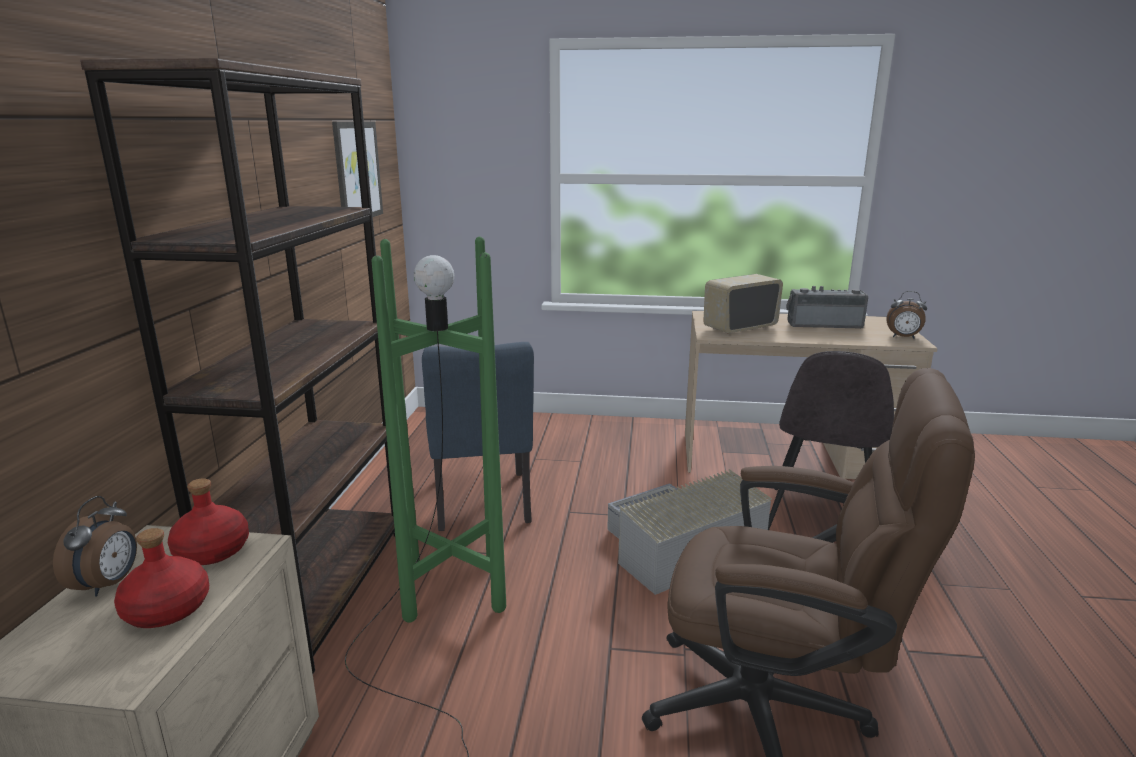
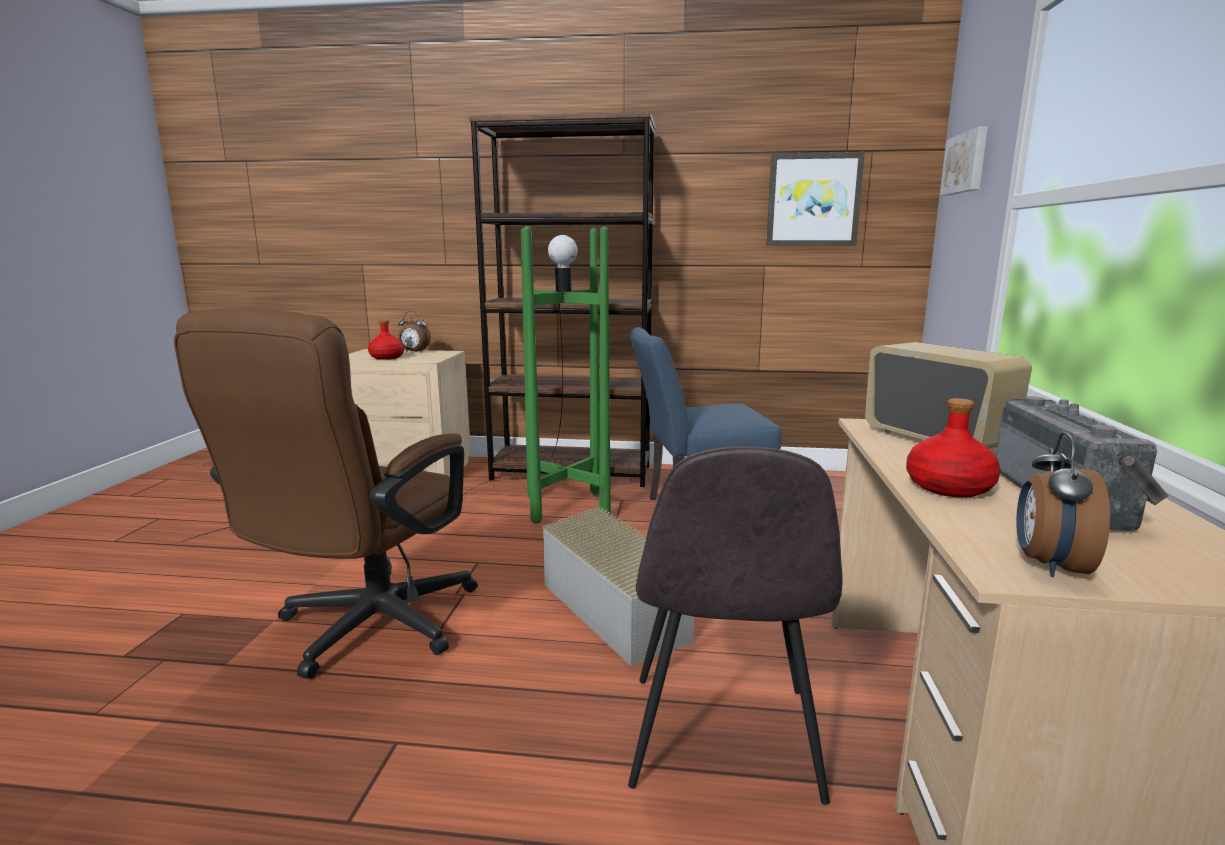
camera: 90 degrees right, 5 degrees down
(211, 551) = (430, 357): red bottle -> red bottle (949, 487)
(459, 139) = (966, 163): none -> picture
(821, 519) = (722, 740): grey chair -> grey chair turned 105 degrees counterclockwise

